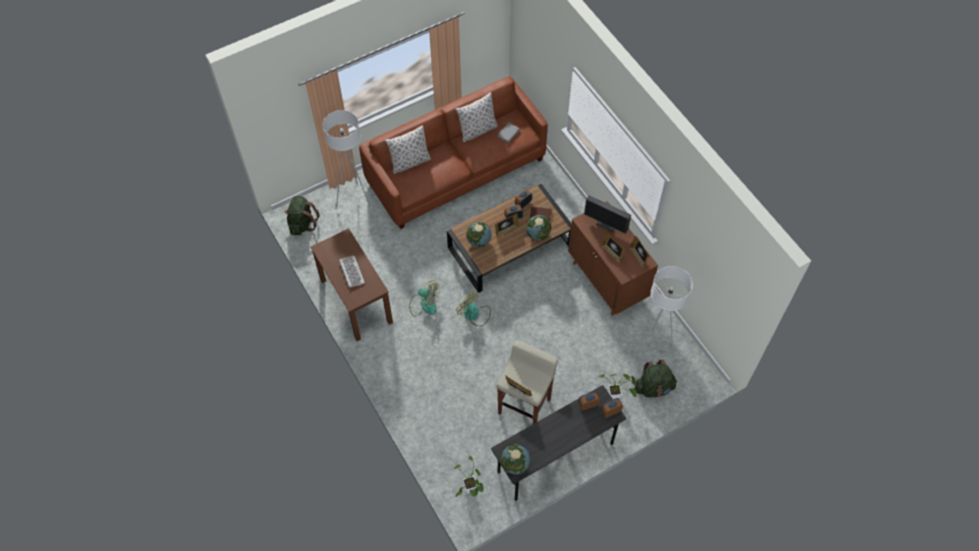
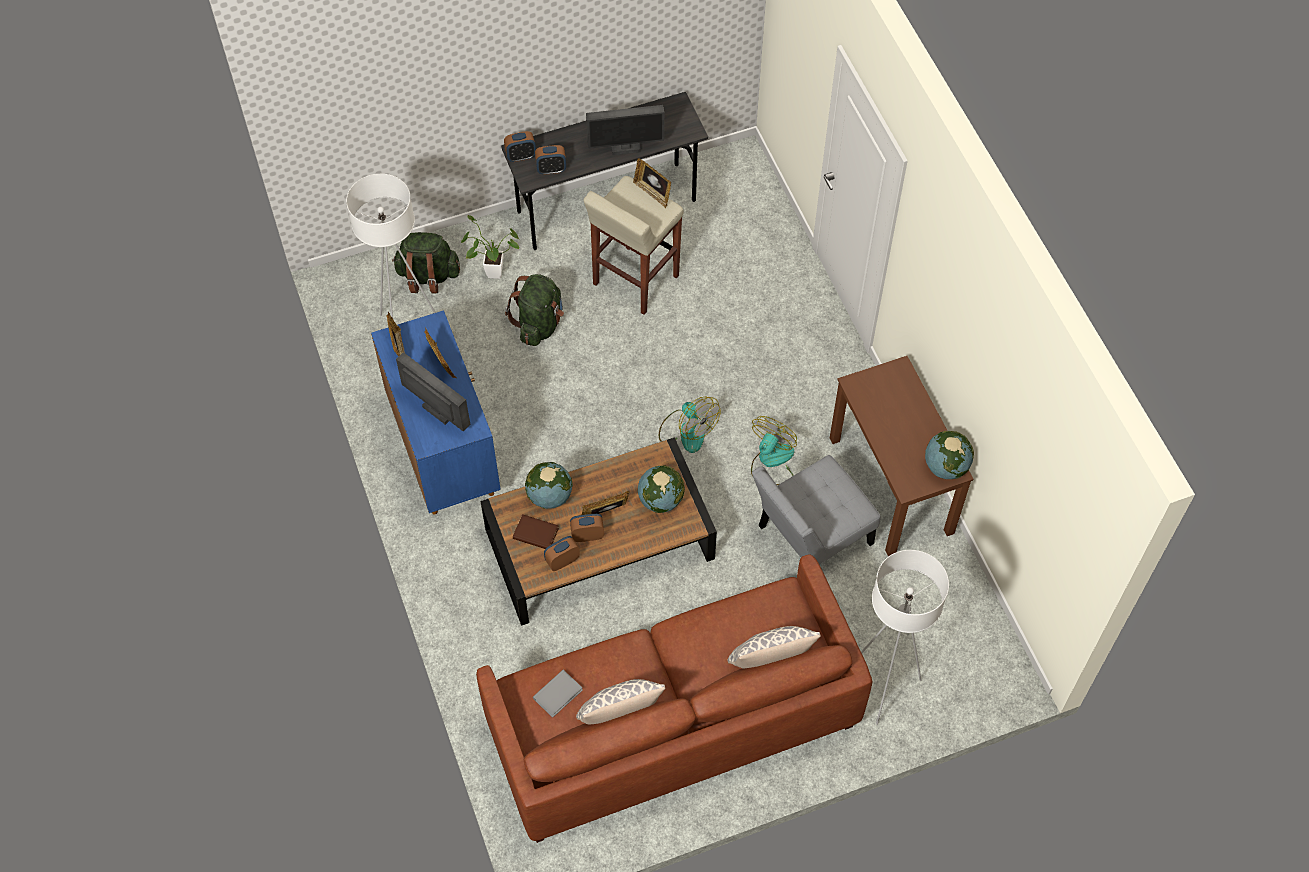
camera: 170 degrees left, 0 degrees up
(302, 224) = (988, 652): green backpack -> green backpack (539, 324)
(351, 272) = (900, 420): keyboard -> none
(398, 265) = (809, 538): none -> grey chair
(424, 304) = (771, 461): fan -> fan turned 90 degrees clockwise
(470, 491) = (739, 184): potted plant -> none
(515, 464) = (677, 112): globe -> globe (945, 466)
(543, 428) = (625, 149): none -> monitor
(607, 281) = (444, 451): brown cabinet -> blue cabinet

